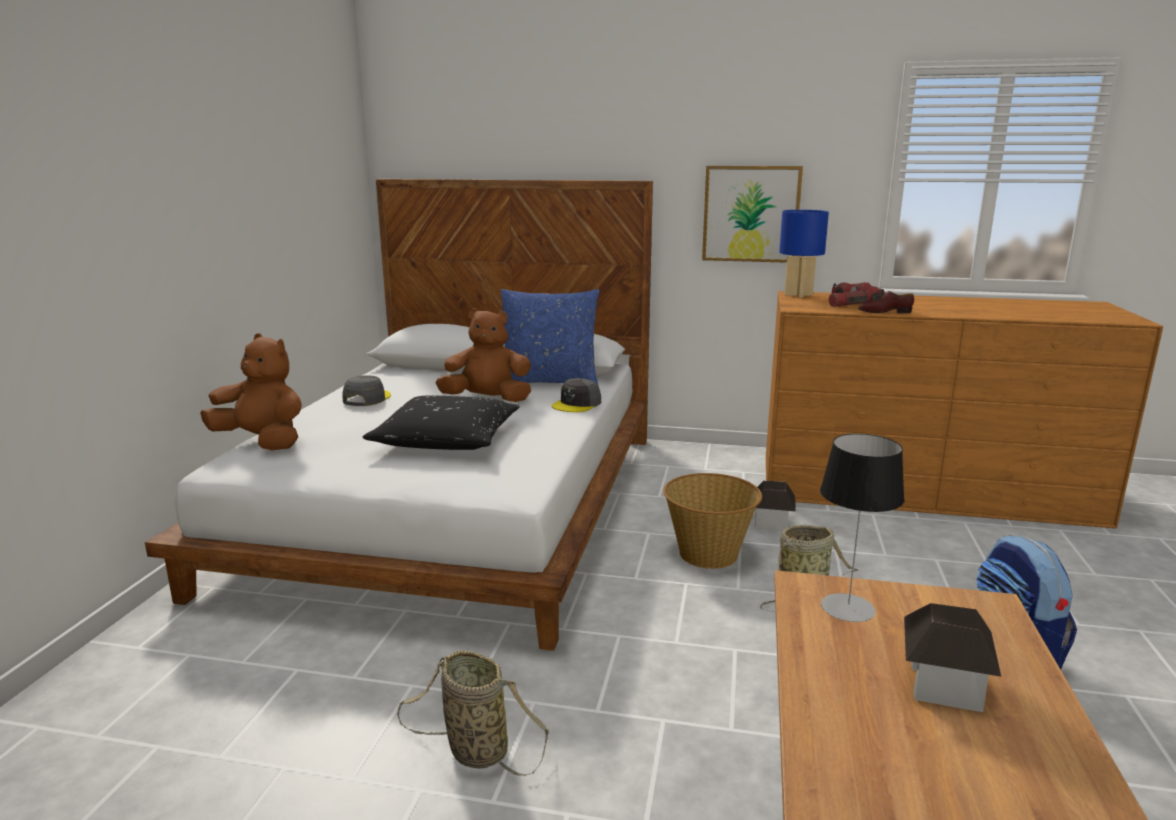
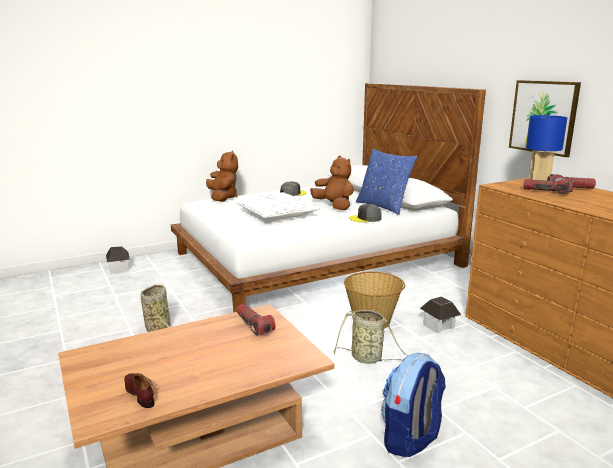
camera: 50 degrees right, 0 degrees up
(446, 439) = (277, 215): black pillow -> white pillow
(848, 607) = (254, 326): table lamp -> flashlight
(884, 312) = (546, 198): brown shoe -> brown shoe (139, 393)
(943, 685) = (207, 359): toy house -> toy house (119, 269)

